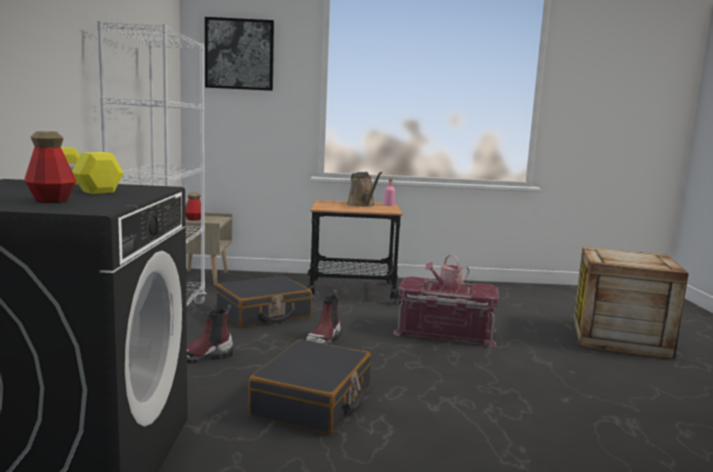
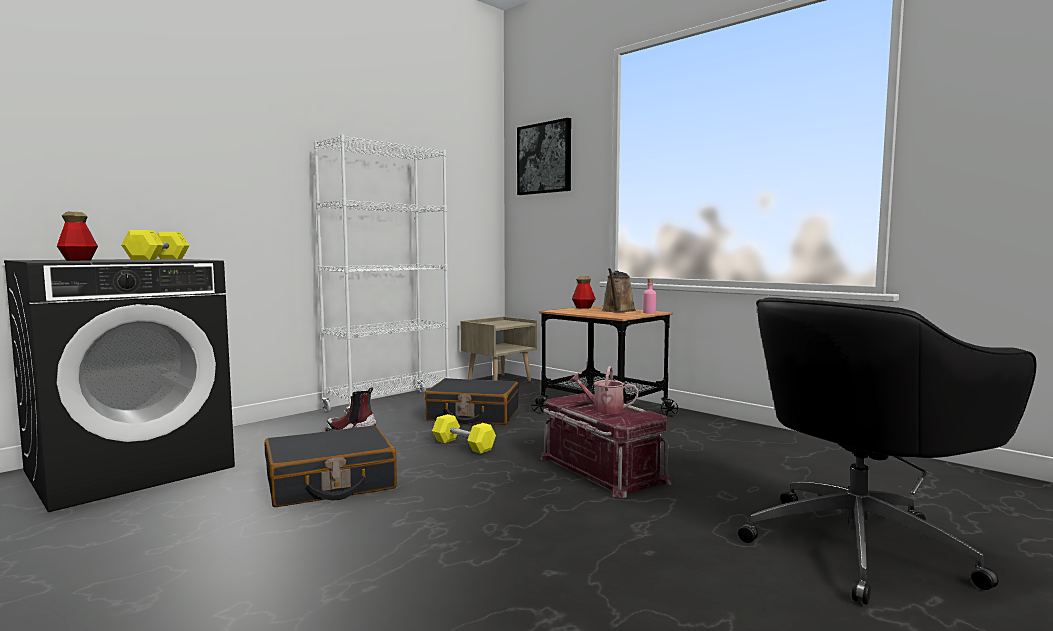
camera: 45 degrees right, 5 degrees down
(194, 219) = (495, 322): bottle -> bottle (583, 307)
(324, 340) = (463, 445): boot -> yellow dumbbell
(619, 338) = (860, 546): crate -> black office chair

